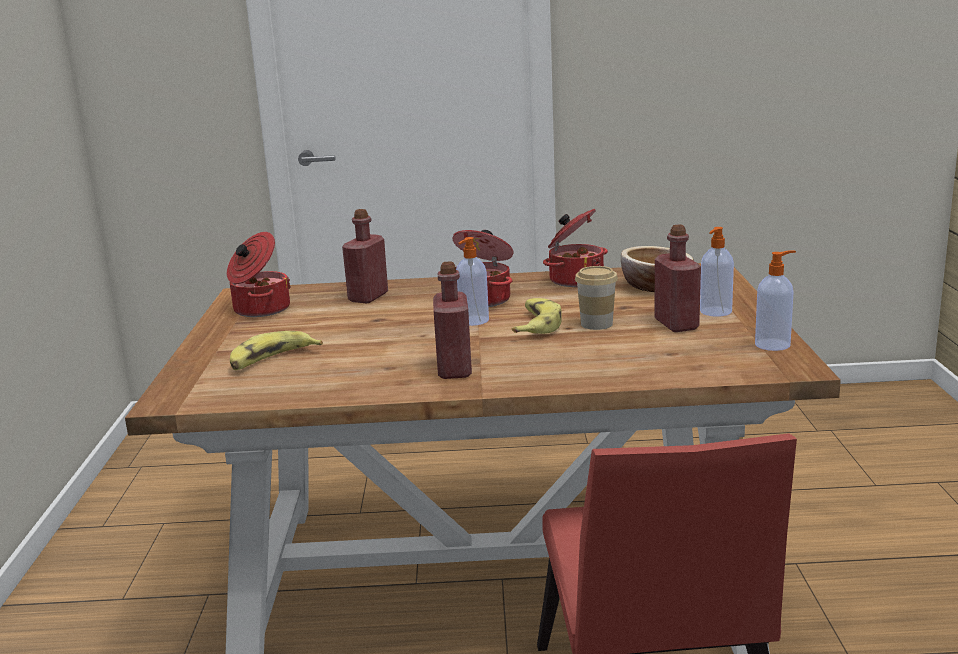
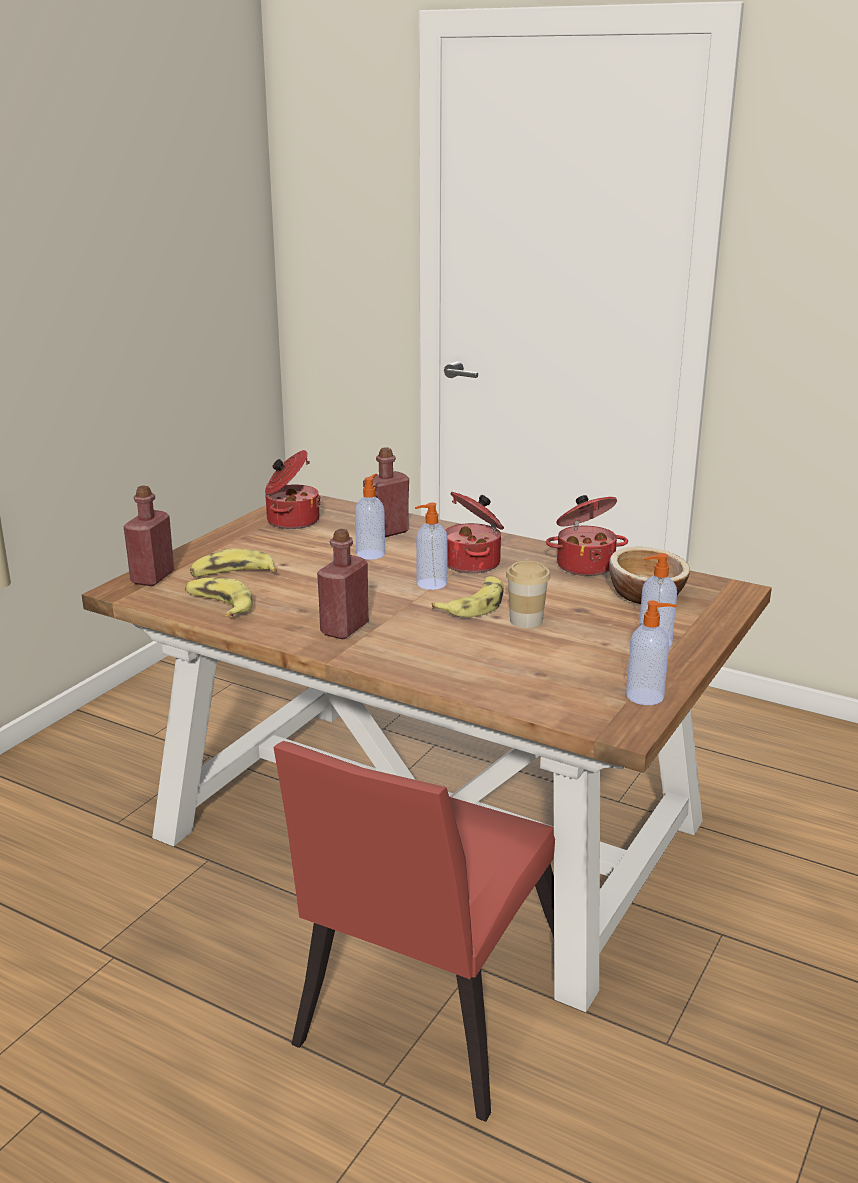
camera: 30 degrees right, 5 degrees up
(299, 386) = (219, 605): none -> banana
(381, 314) = (371, 554): none -> soap dispenser
(676, 324) = (594, 644): red bottle -> red bottle (152, 577)

